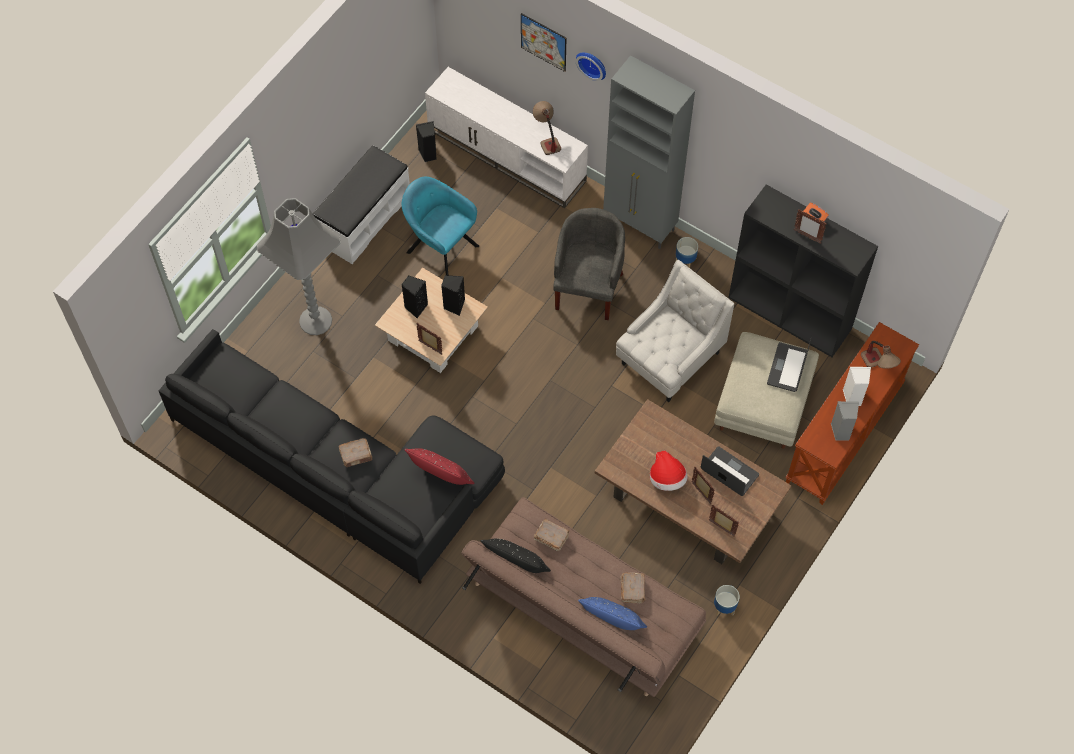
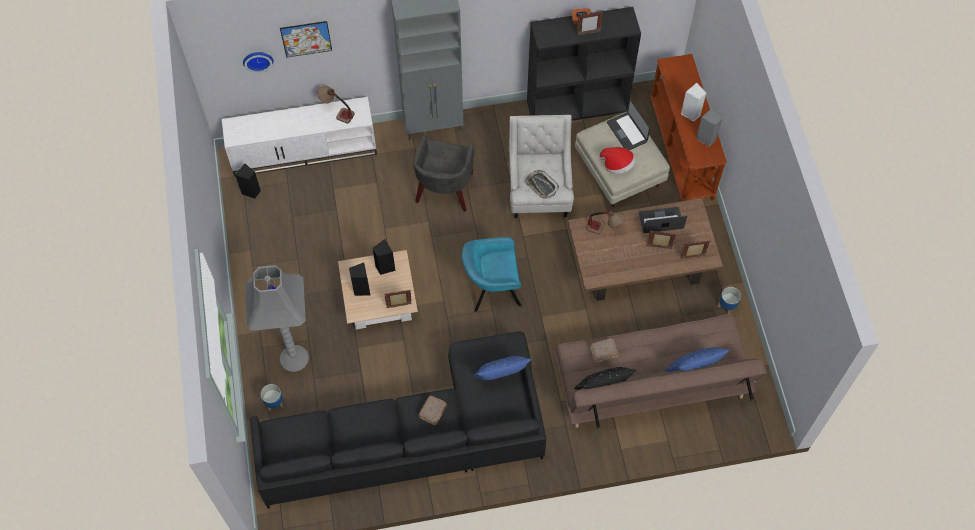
camera: 45 degrees left, 0 degrees up
(364, 218) = (254, 267): white bench -> none
(440, 247) = (324, 243): turquoise armchair -> turquoise armchair (492, 289)
(441, 478) = (501, 377): red pillow -> blue pillow
(588, 288) = (444, 190): grey armchair -> grey armchair turned 135 degrees counterclockwise
(592, 64) = (356, 27): wall clock -> wall clock (257, 59)
(633, 589) = (682, 338): brown book -> none
(655, 349) = (541, 186): none -> tray
(667, 478) = (631, 256): hat -> hat (617, 165)
(685, 261) = (484, 126): planter -> planter (274, 403)
(877, 367) = (685, 85): table lamp -> table lamp (604, 229)

